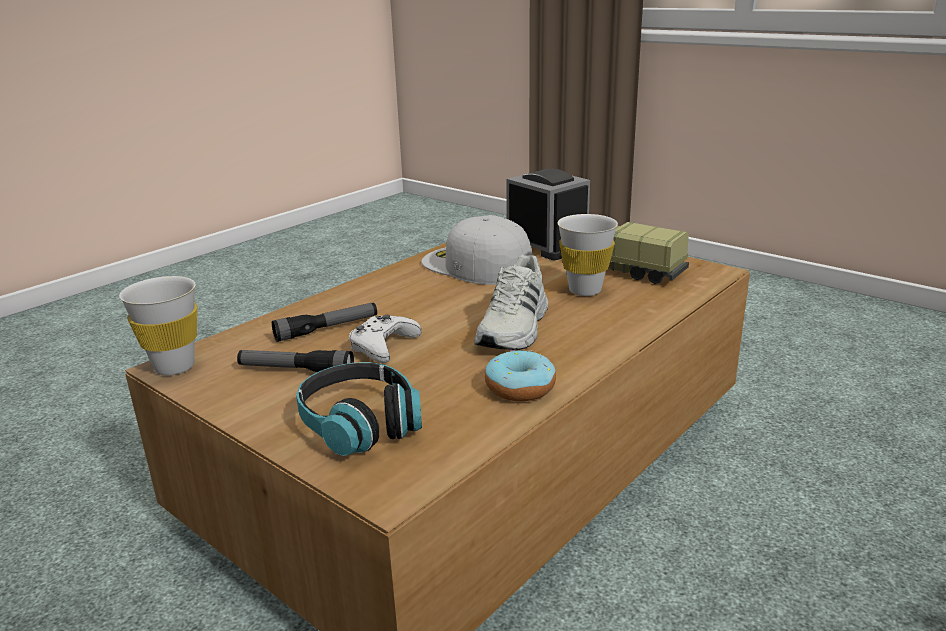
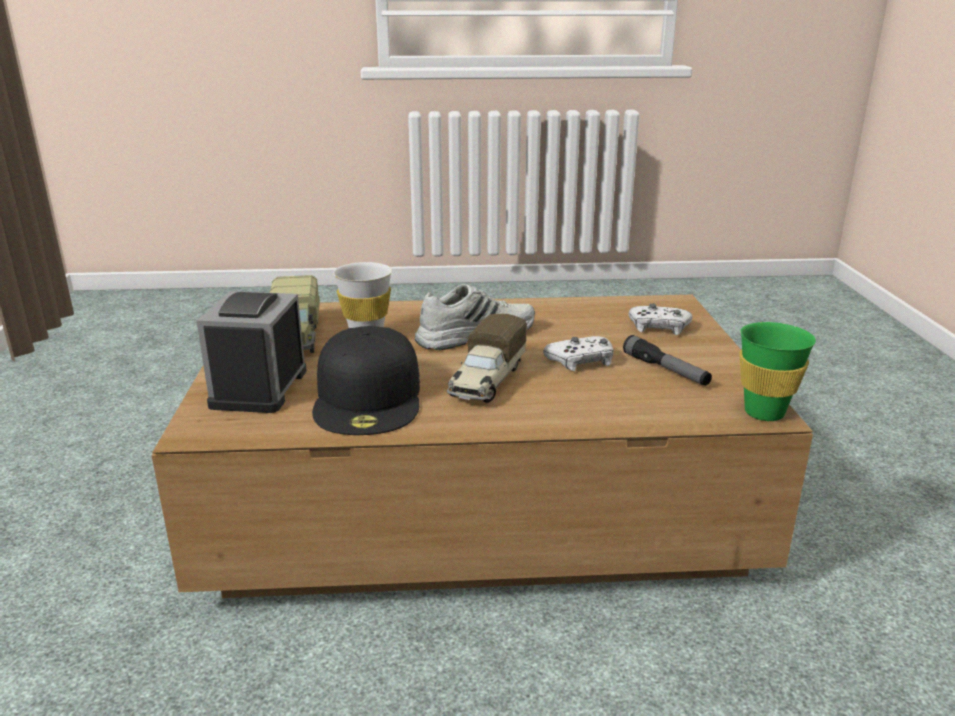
camera: 135 degrees left, 0 degrees up
(174, 367) = (764, 413): white cup -> green cup
(327, 329) = (604, 392): flashlight -> none
(360, 424) = (659, 327): headphones -> white game controller
(426, 300) = (486, 382): none -> toy truck
(475, 265) = (369, 397): white cap -> black cap
(520, 388) = (545, 309): donut -> none

